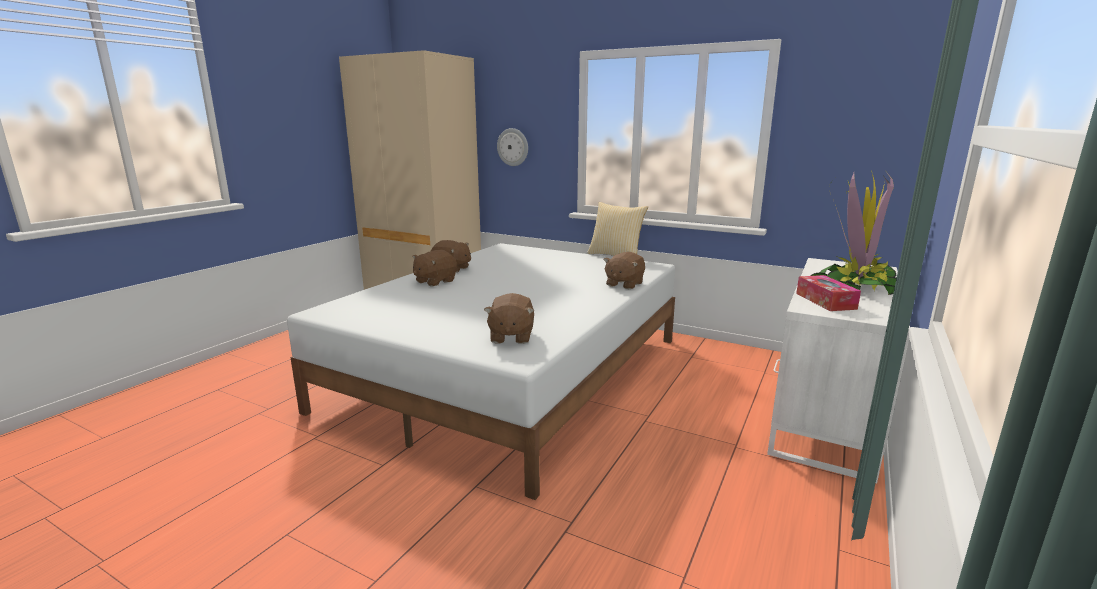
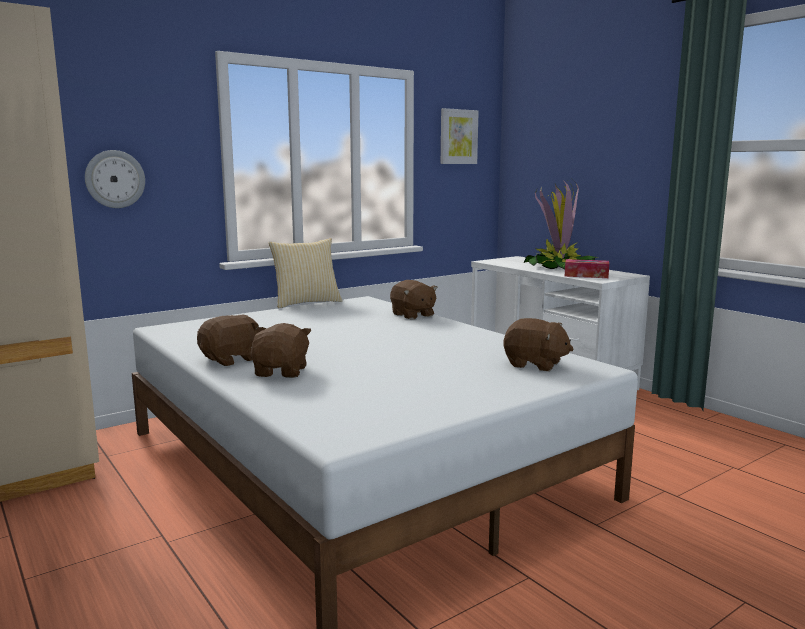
camera: 65 degrees left, 5 degrees down
(434, 281) = (282, 372): brown plush toy -> brown plush toy turned 150 degrees counterclockwise
(845, 110) = (458, 137): none -> picture

